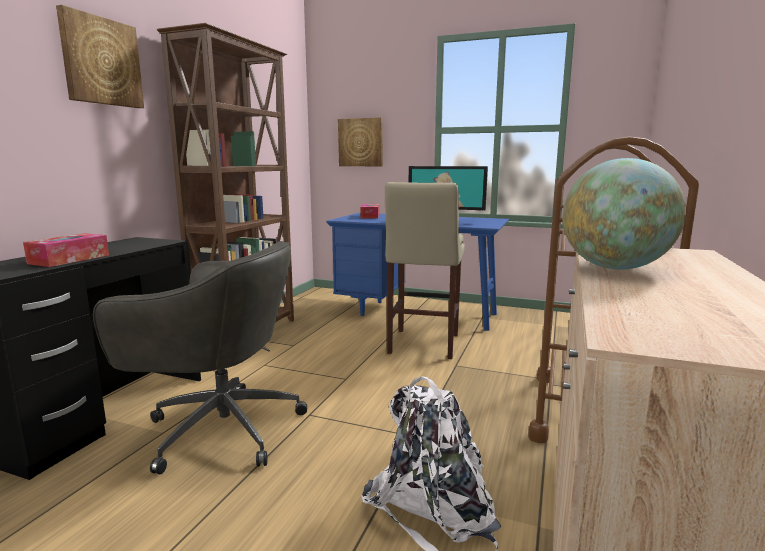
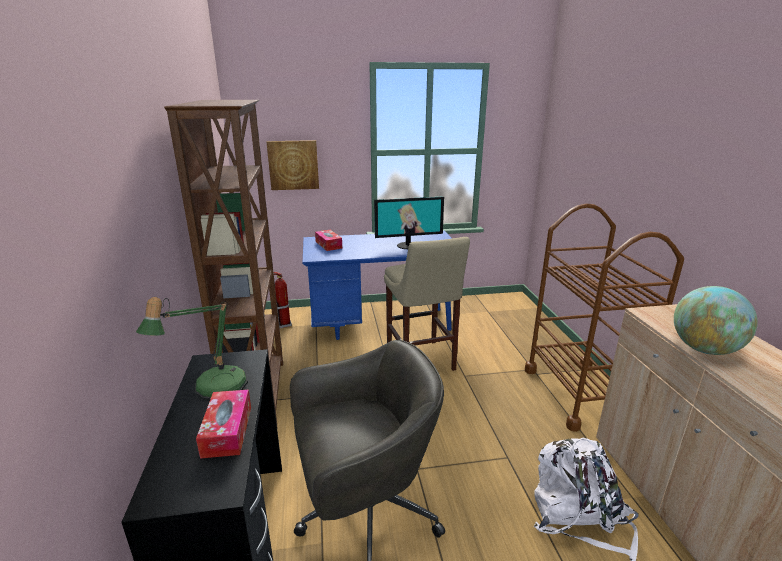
camera: 30 degrees left, 10 degrees up
(101, 61) = (139, 172): picture -> none
(109, 247) = (213, 389): none -> table lamp
(329, 299) = (284, 324): none -> fire extinguisher

